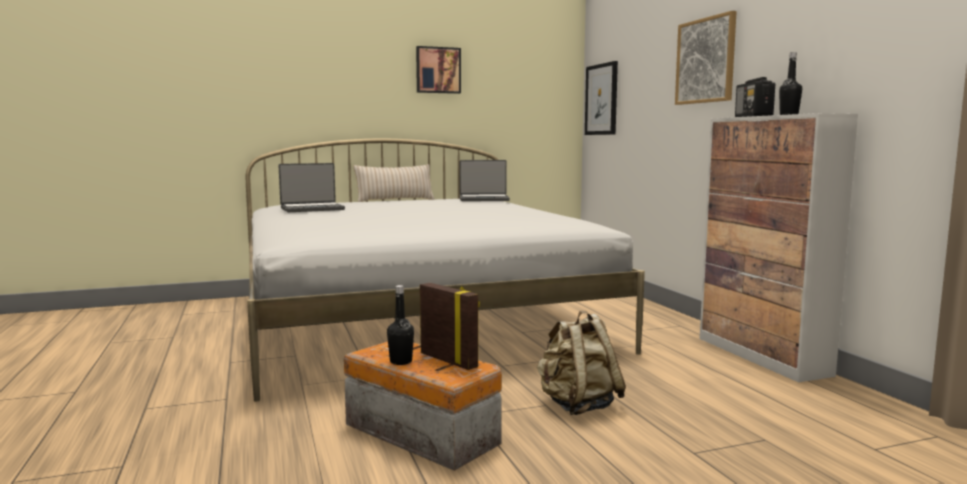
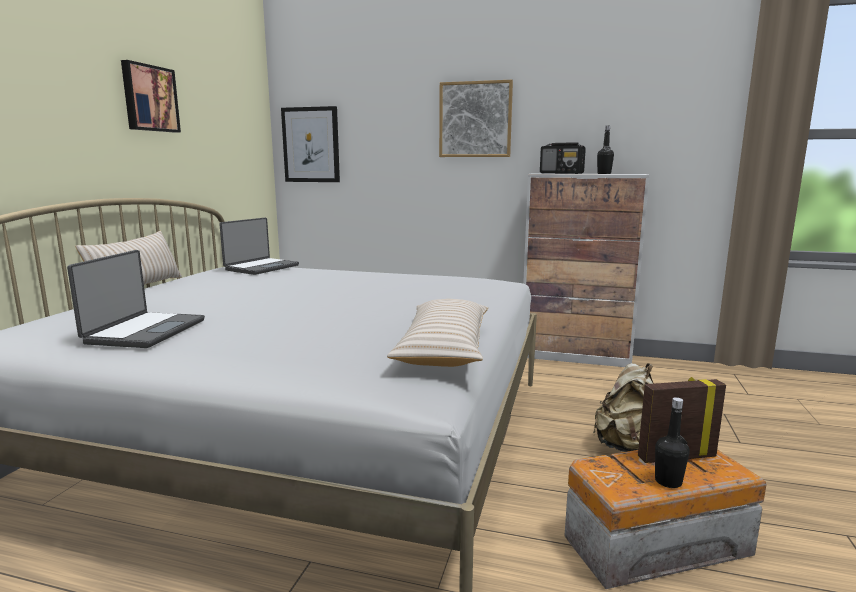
camera: 55 degrees left, 5 degrees up
(365, 233) = (444, 348): none -> beige pillow

